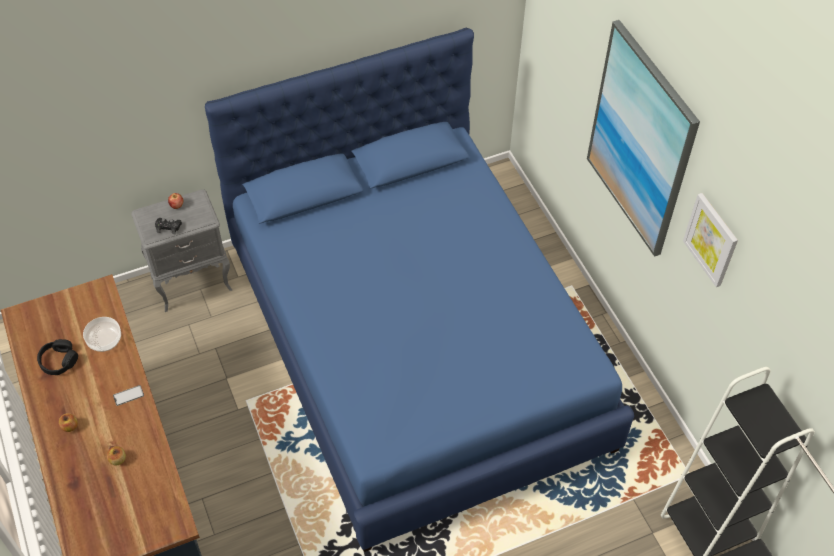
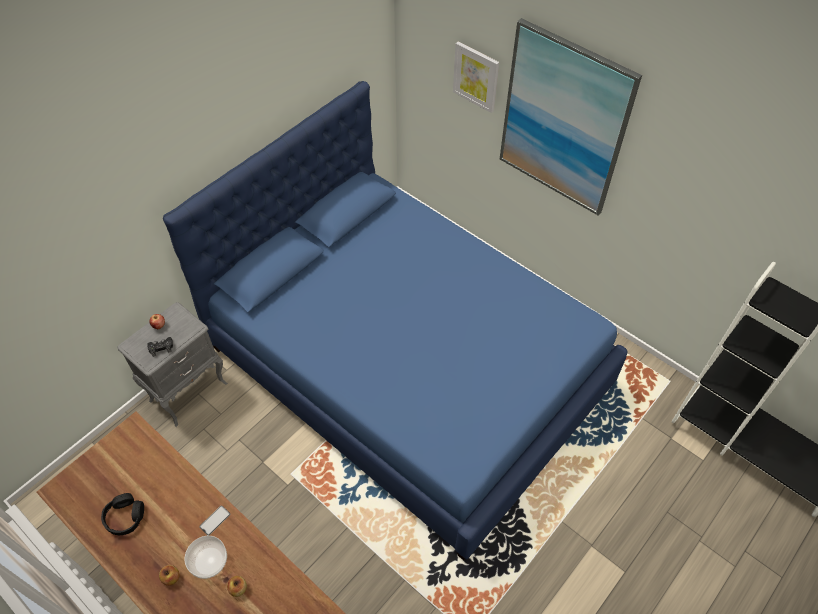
camera: 25 degrees left, 0 degrees up
(104, 340) = (162, 477): bowl -> bowl (208, 561)
(711, 239) = (667, 177): picture -> picture (476, 76)

